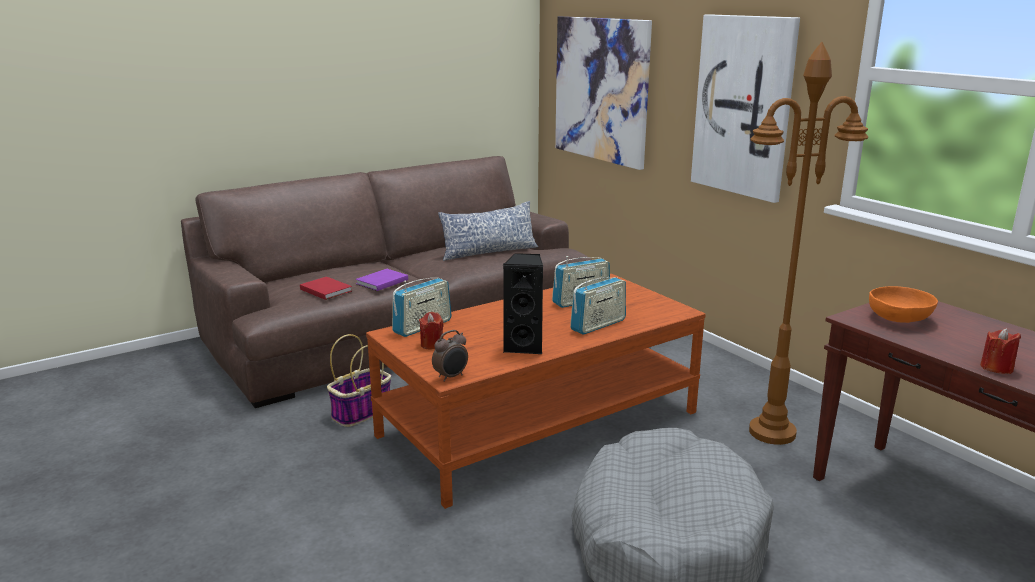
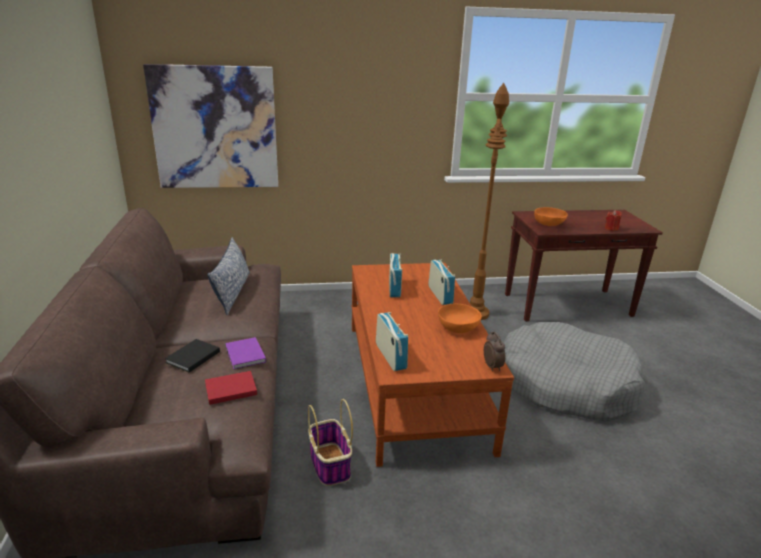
camera: 65 degrees left, 5 degrees up
(362, 268) = (191, 357): none -> black book
(432, 344) = (430, 360): red candle -> none
(525, 346) = (458, 327): black speaker -> orange bowl
(743, 106) = (373, 125): picture -> none

